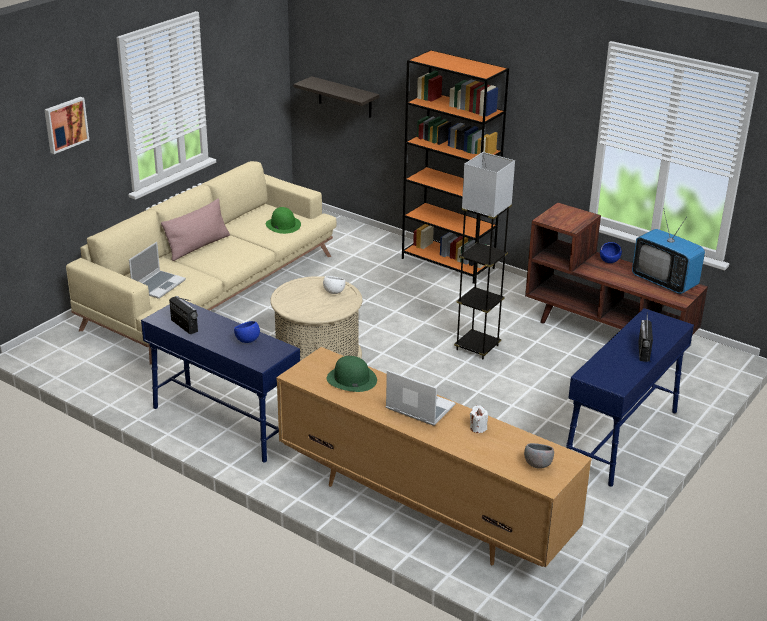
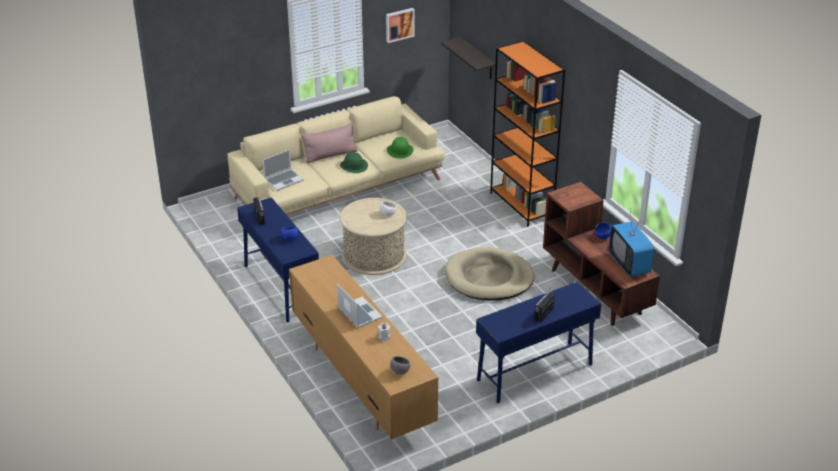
camera: 25 degrees right, 5 degrees up
(65, 124) = (239, 57): picture -> picture (399, 24)
(351, 379) = (333, 282): green hat -> green hat (353, 165)
(477, 347) = (489, 278): grey floor lamp -> beige dog bed

